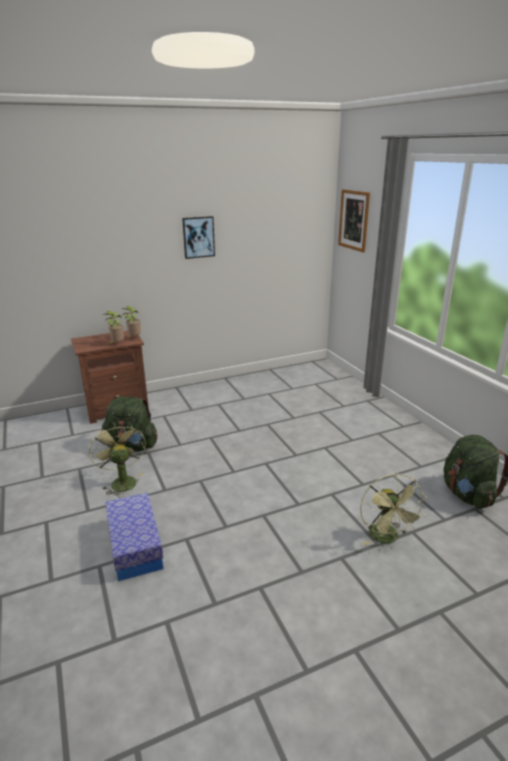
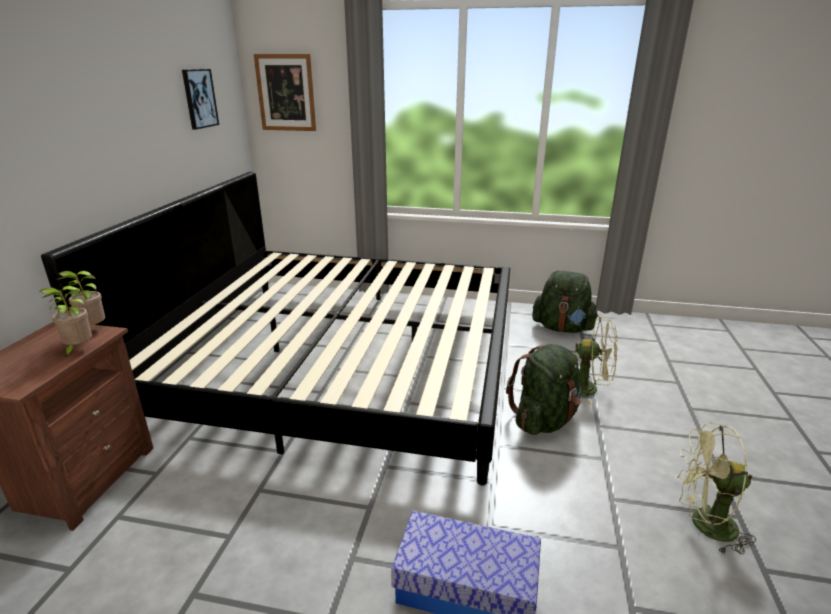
camera: 55 degrees left, 0 degrees up
(121, 481) = (297, 548): green fan -> green fan (704, 525)
(132, 447) = (221, 502): green backpack -> green backpack (544, 420)
(198, 237) = (110, 129): picture -> picture (199, 98)
(279, 421) = (341, 359): none -> bed

